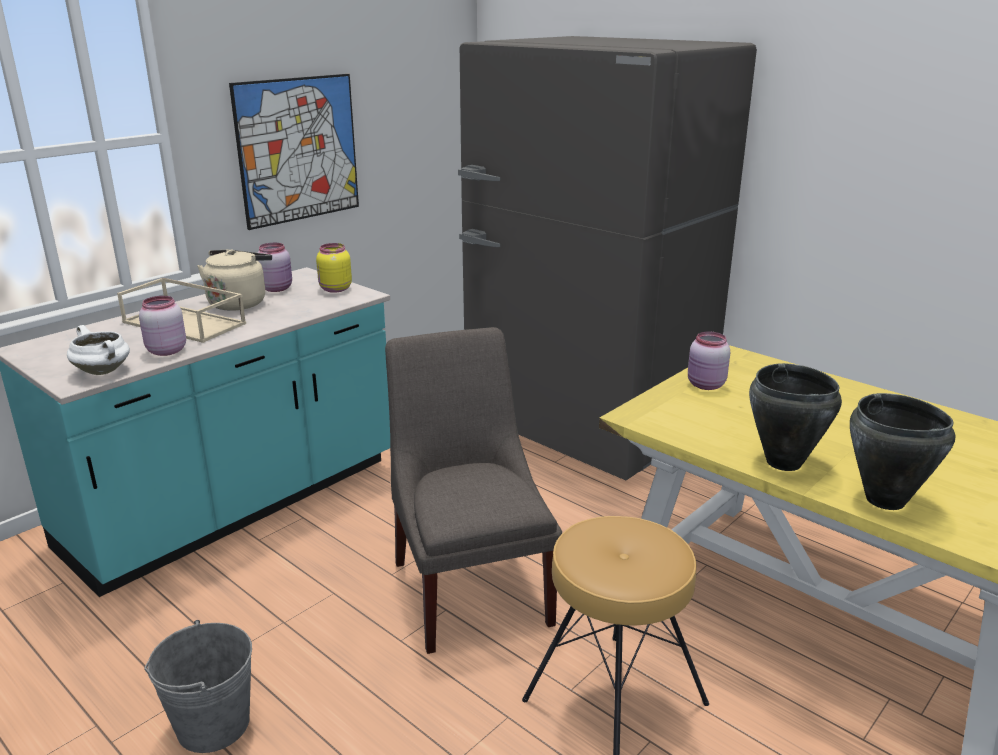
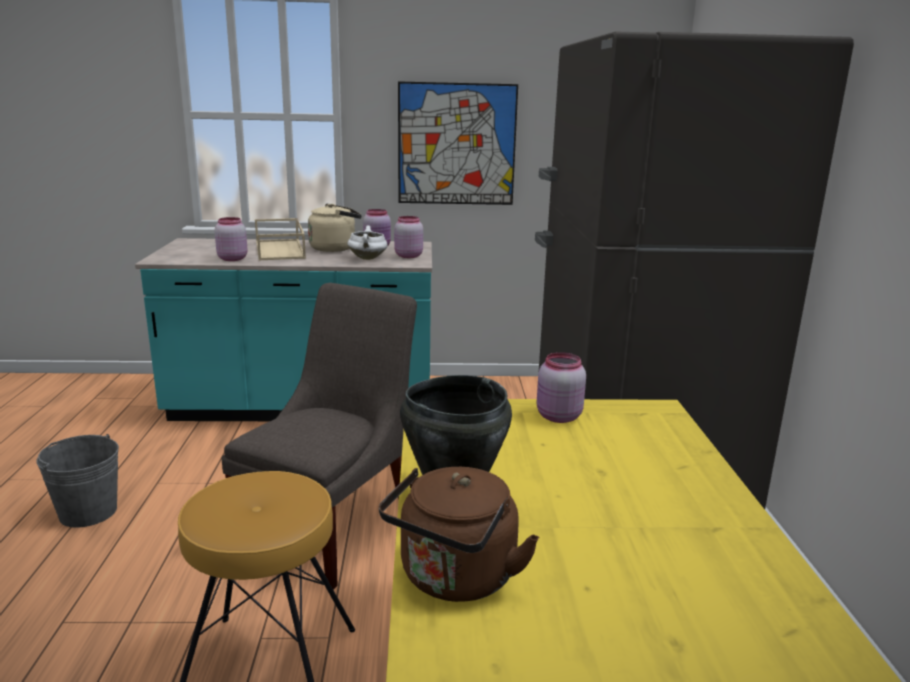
camera: 45 degrees right, 5 degrees down
(104, 371) = (182, 259): white cooking pot -> white cooking pot (368, 258)
(334, 289) = (407, 256): yellow jar -> pink jar
(885, 500) = (455, 579): black cooking pot -> brown kettle

